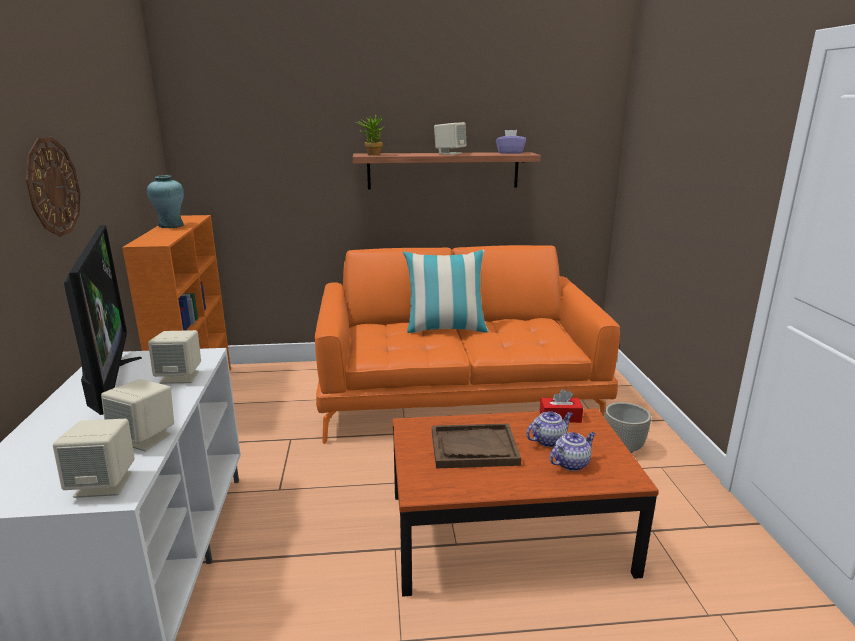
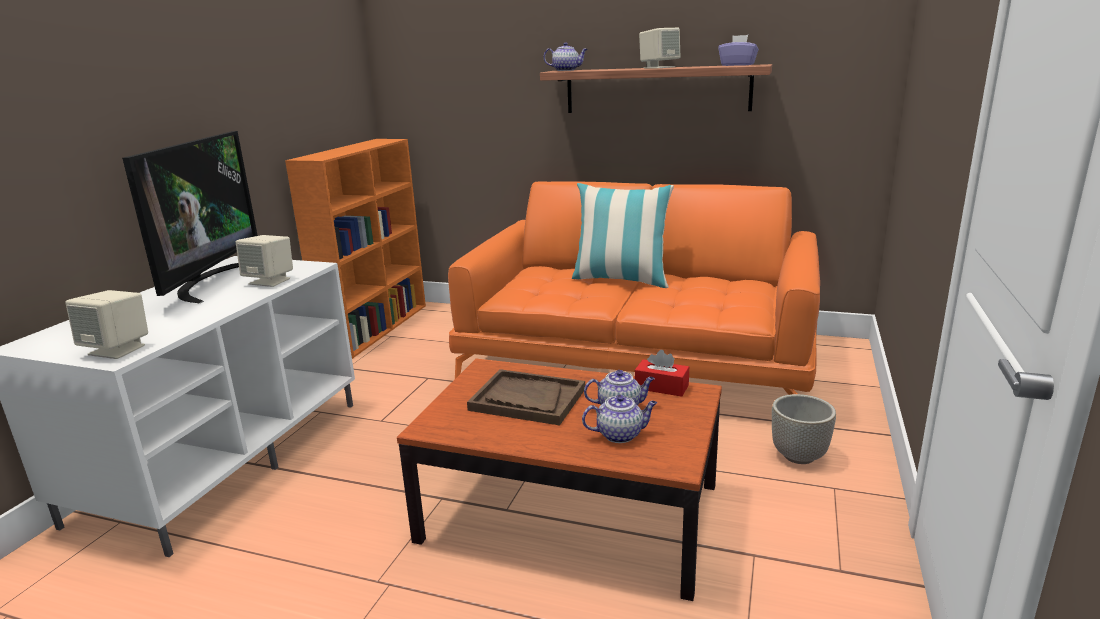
camera: 25 degrees right, 0 degrees up
(53, 187) = (193, 93): wall clock -> none
(145, 438) = (185, 323): beige speaker -> none
(171, 226) = (355, 146): turquoise vase -> none
(371, 154) = (566, 70): potted plant -> teapot

